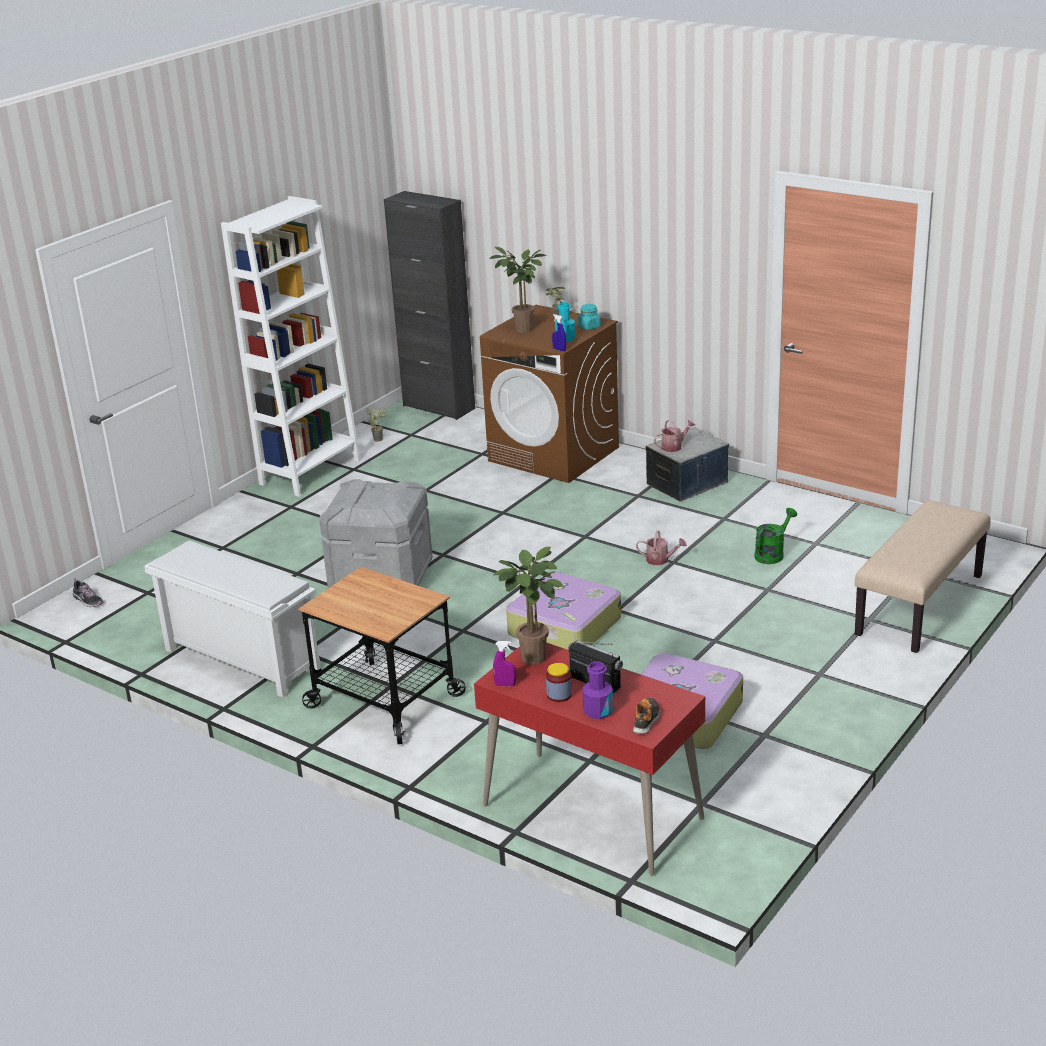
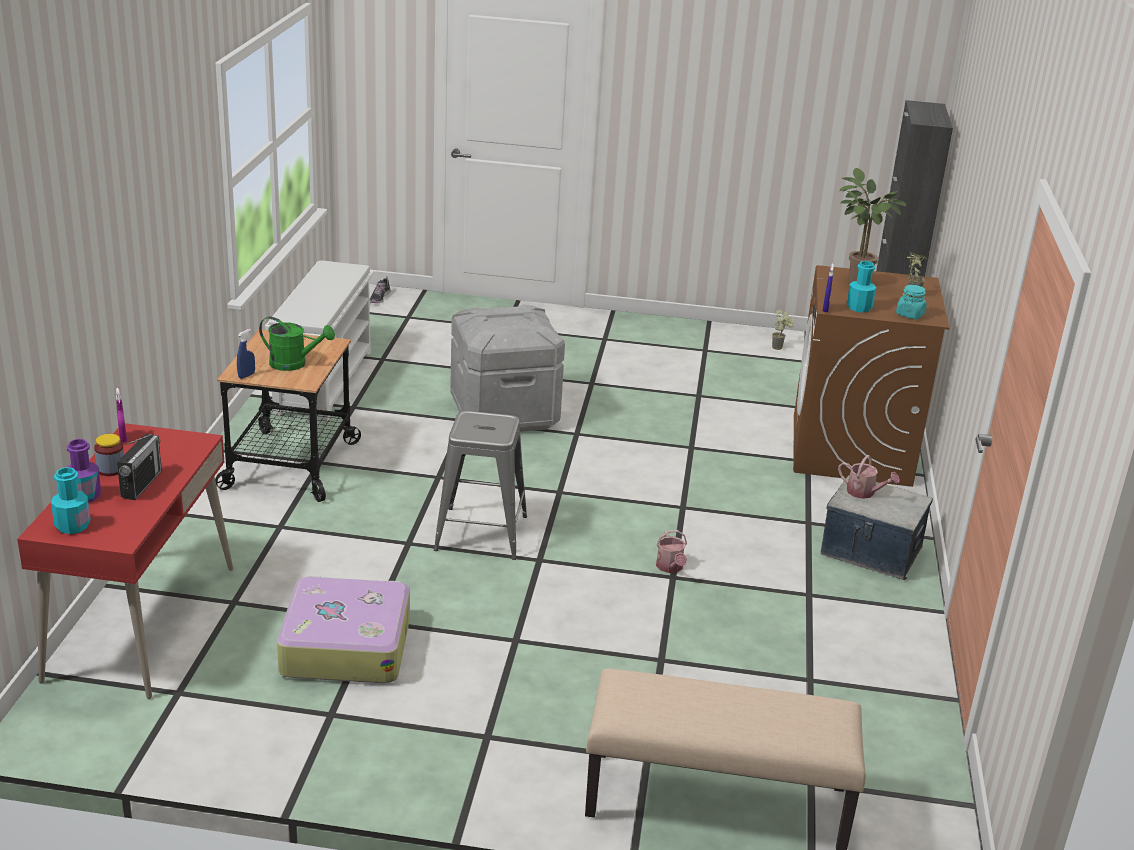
camera: 60 degrees right, 0 degrees up
(310, 472) = (678, 331): white bookcase -> none
(393, 625) = (246, 375): none -> blue spray bottle
(534, 660) = (175, 444): potted plant -> none
(563, 627) = (482, 533): suitcase -> grey stool
(646, 720) = (72, 526): shoe -> turquoise bottle
(772, 554) = (752, 648): green watering can -> green watering can (294, 364)

